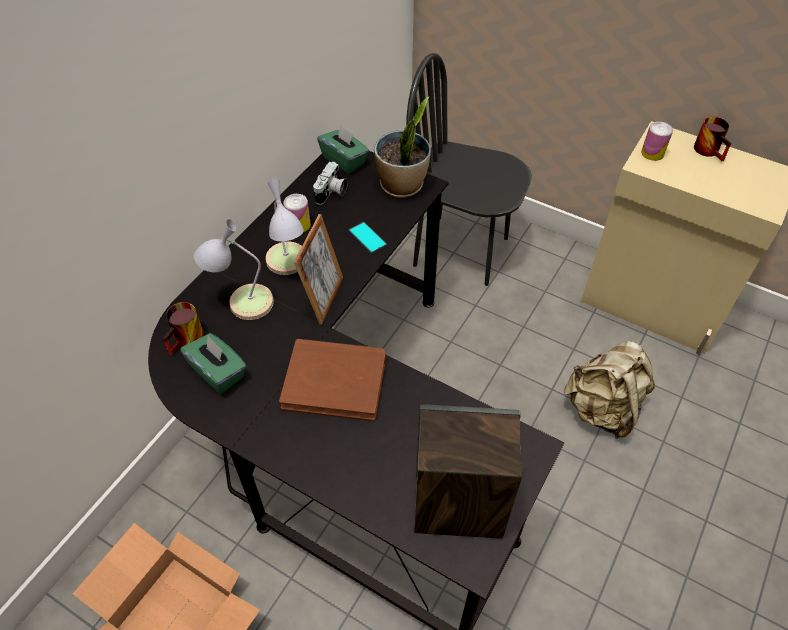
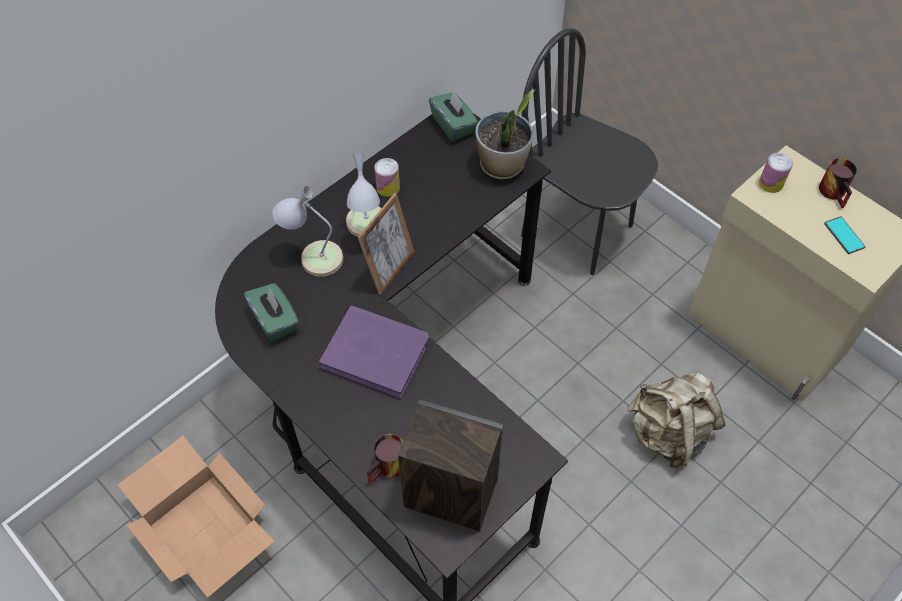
camera: 15 degrees right, 5 degrees up
(188, 340) = (255, 283): mug -> mug (389, 469)
(332, 193) = (430, 159): camera -> none
(335, 381) = (376, 353): brown book -> purple book
(367, 238) = (450, 215): phone -> phone (844, 235)

